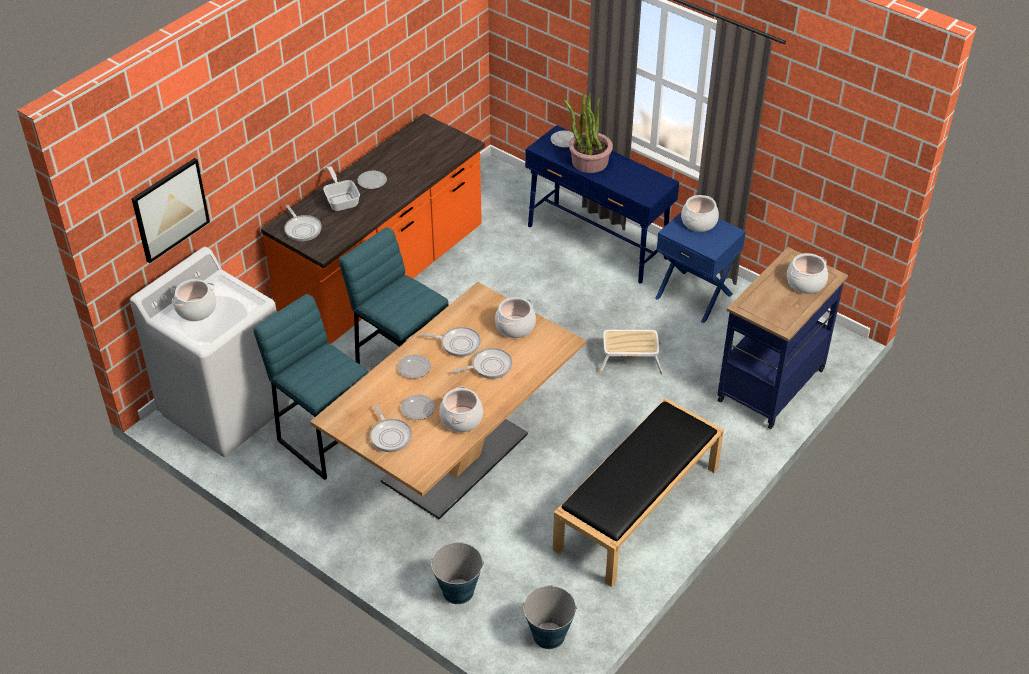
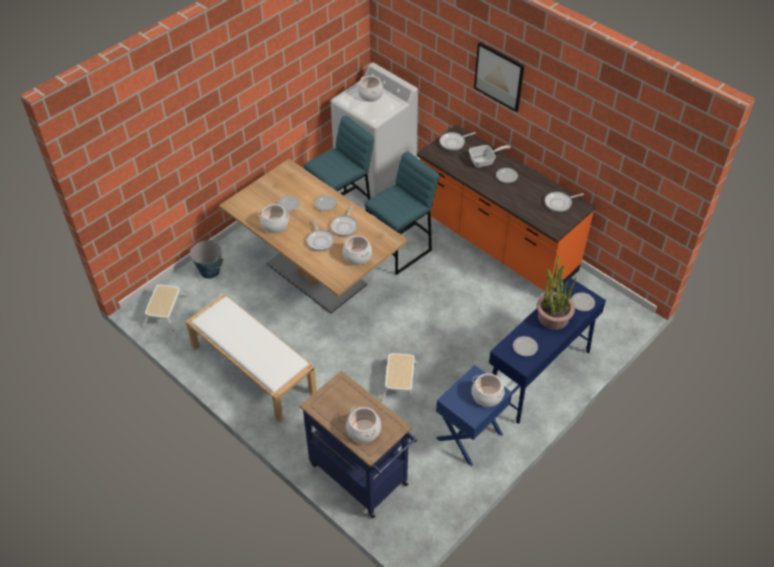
camera: 95 degrees right, 5 degrees up
(170, 209) = (411, 48): picture -> picture (499, 76)
(390, 435) = (268, 192): frying pan -> frying pan (559, 203)
(548, 635) = (165, 311): bucket -> beige step ladder
(637, 509) = (252, 368): black bench -> white bench
(638, 182) = (525, 347): none -> plate

